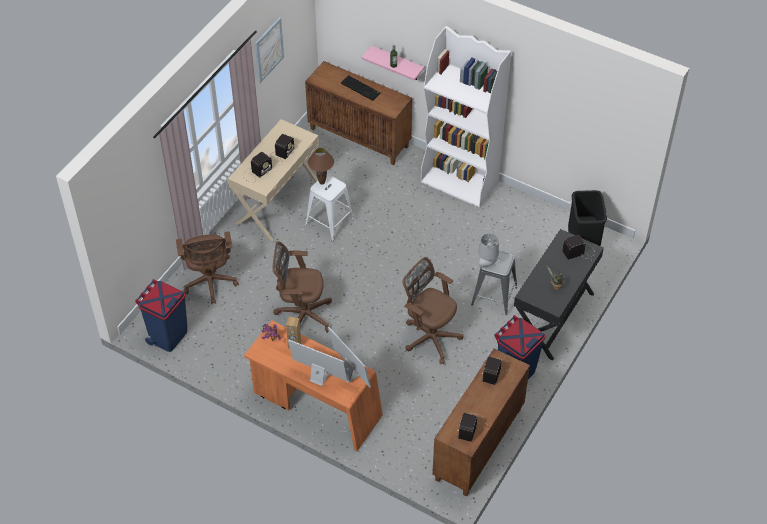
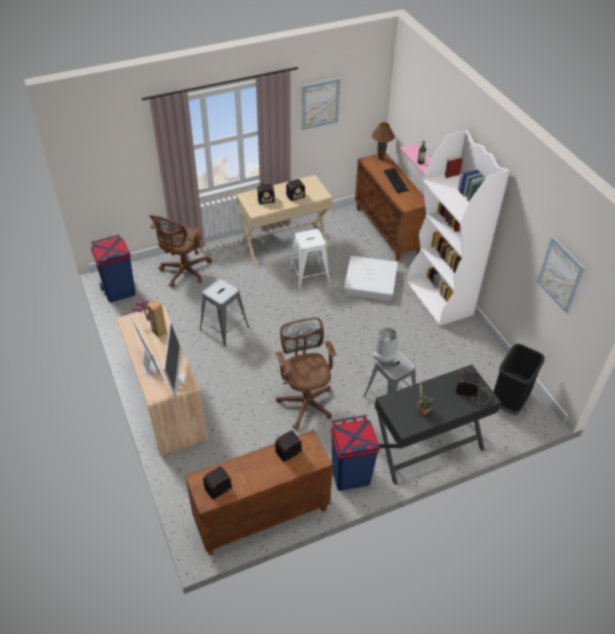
camera: 35 degrees right, 5 degrees down
(302, 315) = (224, 328): brown office chair -> grey stool
(315, 406) = (166, 401): orange desk -> beige desk
(321, 183) = (308, 233): brown table lamp -> brown table lamp (380, 158)
(388, 198) = (370, 282): none -> white storage box
(594, 121) = (561, 275): none -> picture

